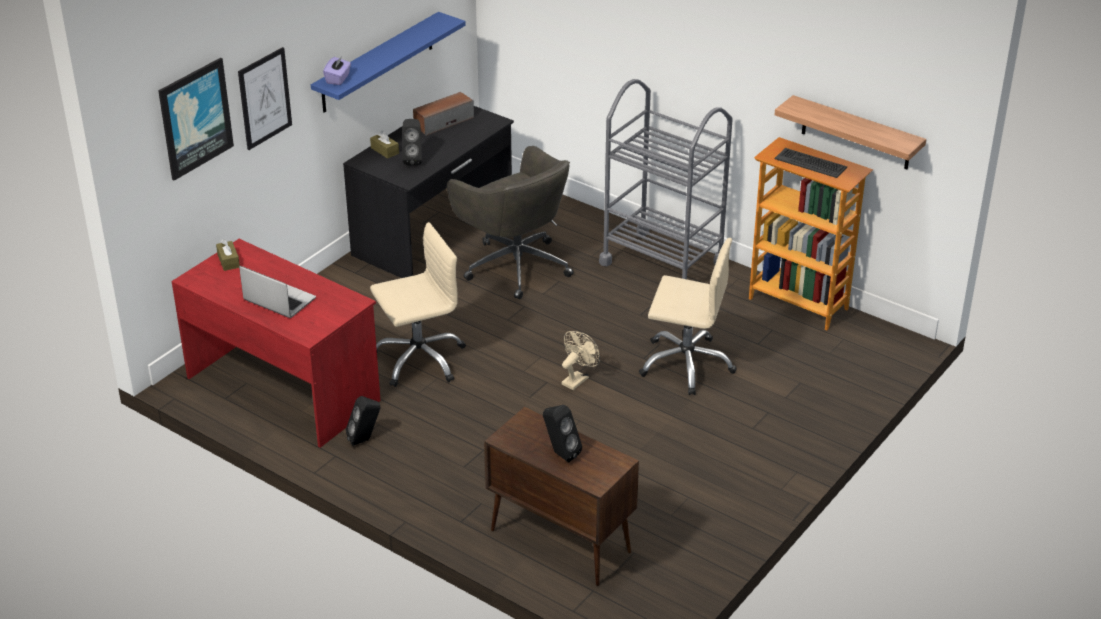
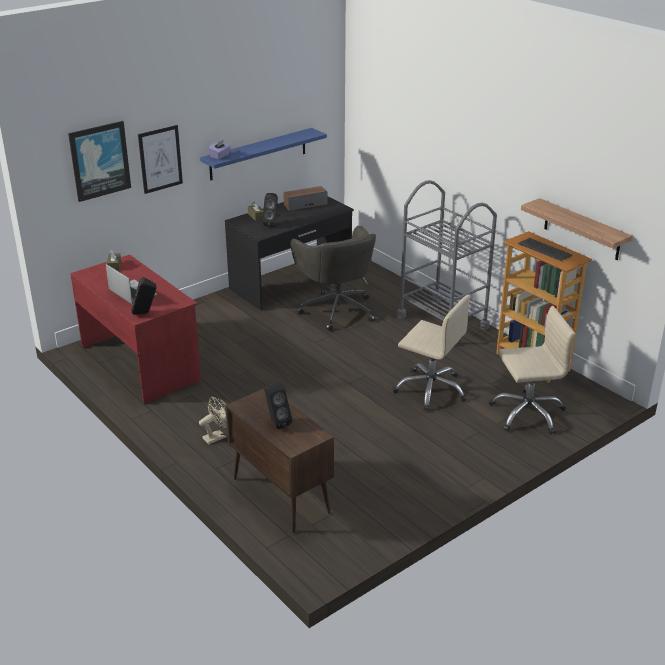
camera: 15 degrees right, 5 degrees down
(365, 440) = (177, 403): black speaker -> black speaker (145, 313)
(419, 359) = (241, 358): beige office chair -> beige office chair (527, 413)
(577, 379) = (346, 387): beige fan -> beige fan (217, 436)

